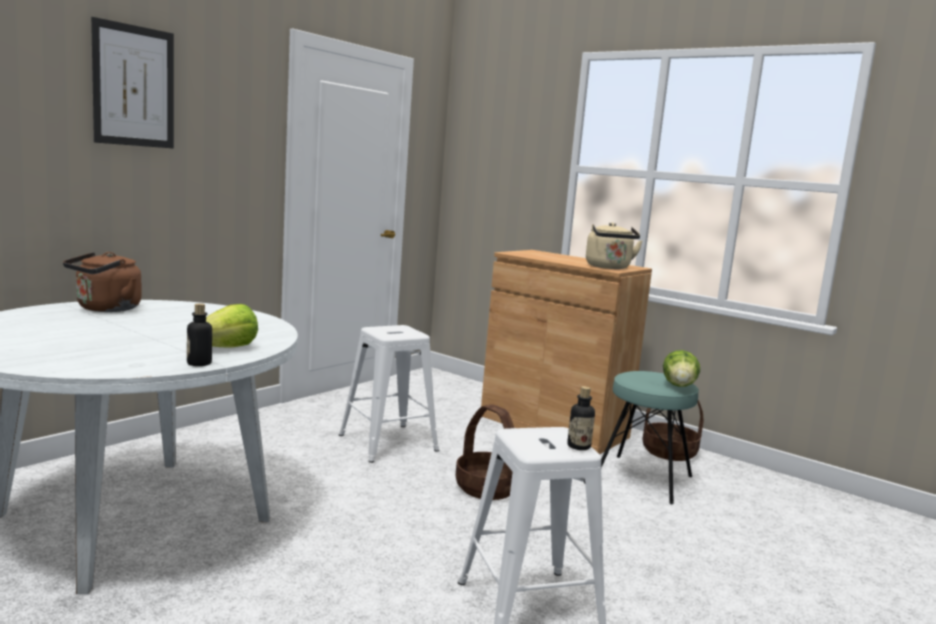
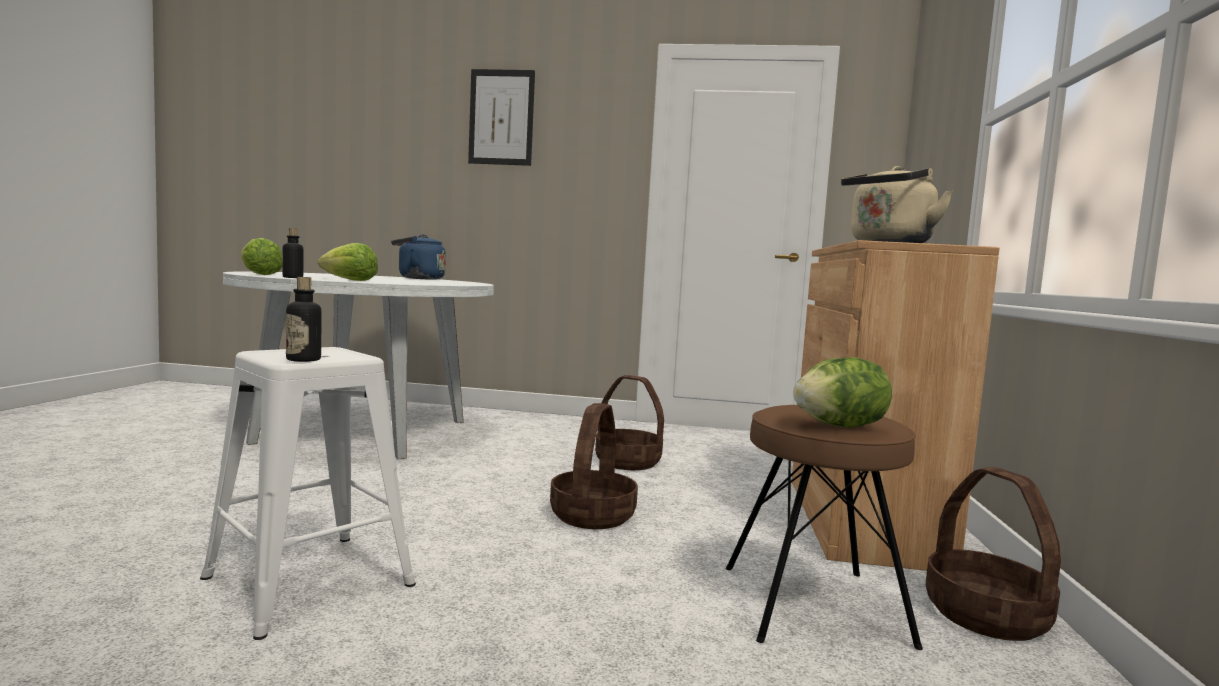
camera: 60 degrees right, 5 degrees down
(105, 309) = (418, 278): brown kettle -> blue kettle
(106, 367) = (259, 274): none -> lettuce
(388, 442) = (628, 462): white stool -> basket
(643, 479) = (813, 604): turquoise stool -> brown stool

